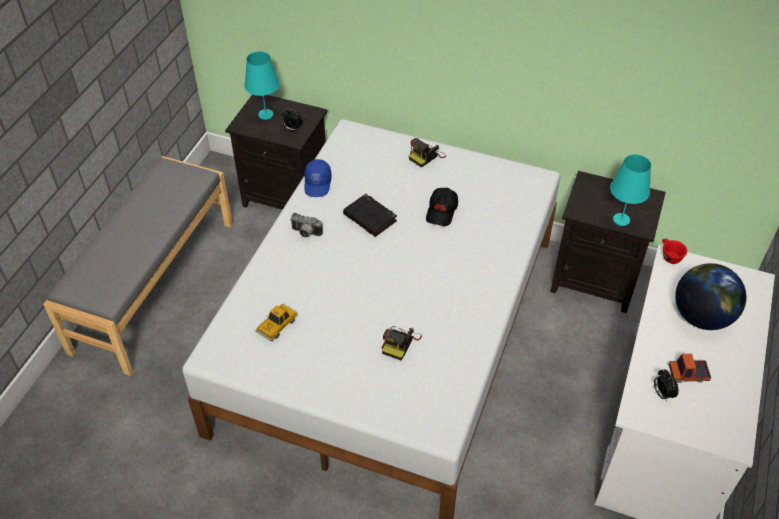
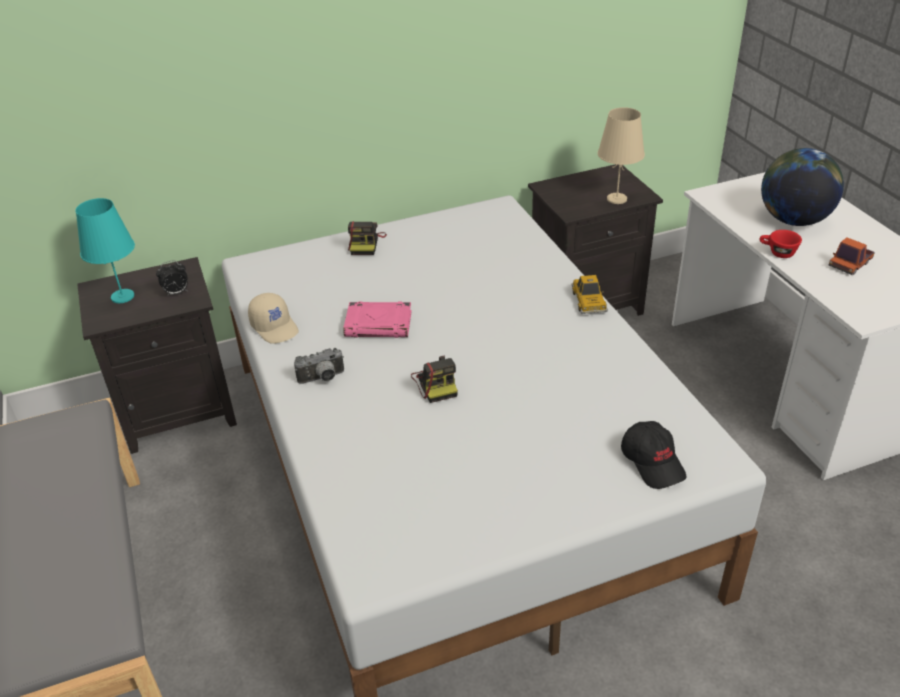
camera: 40 degrees left, 10 degrees down
(277, 325) = (410, 486): toy car -> toy car (589, 301)
(318, 184) = (275, 327): blue cap -> beige cap
(370, 218) = (379, 324): black book -> pink book
(400, 343) = (567, 412): camera -> camera (436, 383)
(442, 211) = (446, 279): black cap -> black cap (653, 462)
(621, 219) = (616, 199): turquoise table lamp -> beige table lamp
(662, 394) = (856, 290): alarm clock -> none
(669, 256) = (705, 194): red cup -> red cup (777, 253)

